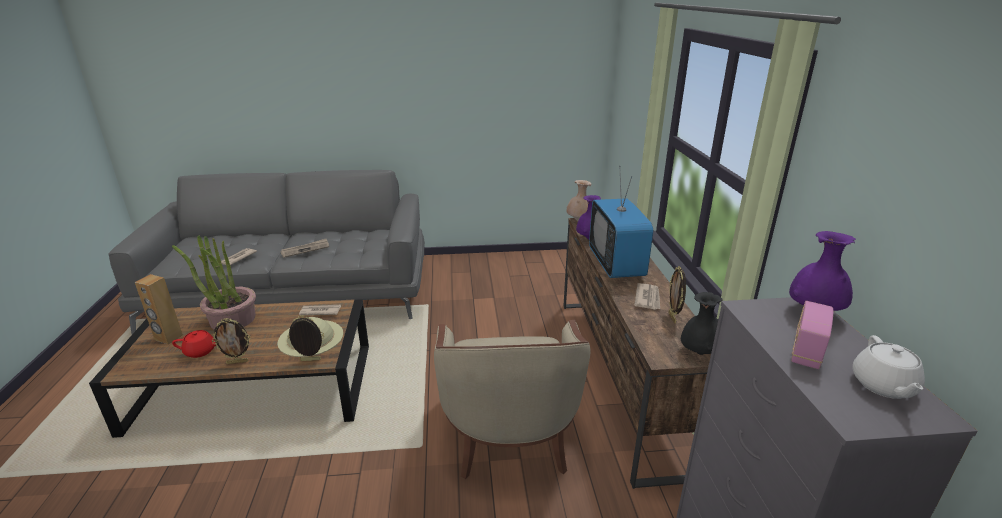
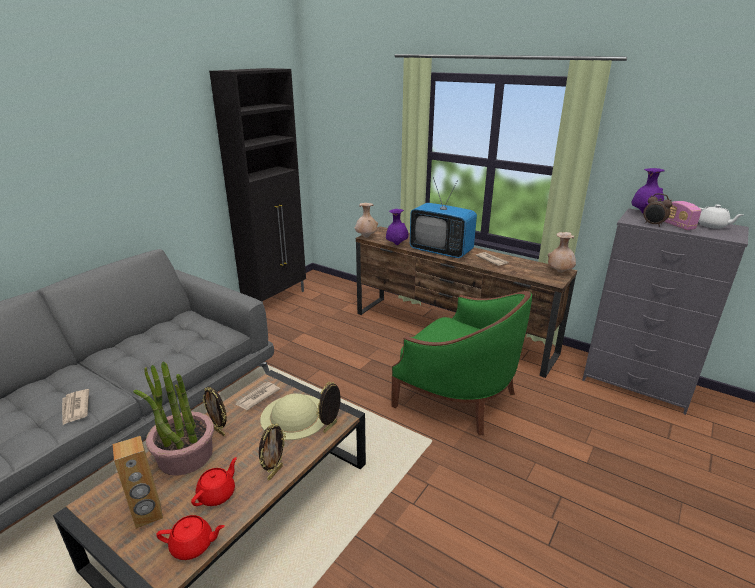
camera: 50 degrees left, 0 degrees up
(148, 368) = (193, 545): none -> red teapot
(305, 249) = (142, 361): newspaper -> none
(509, 432) = (457, 396): beige armchair -> green armchair
(523, 259) = (276, 298): none -> black cabinet
(672, 318) = (520, 263): picture frame -> picture frame (219, 431)
(699, 352) = (559, 272): black vase -> beige vase
(767, 329) = (653, 224): none -> alarm clock

